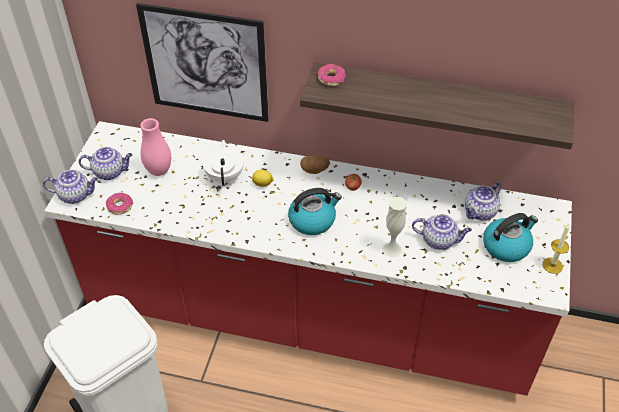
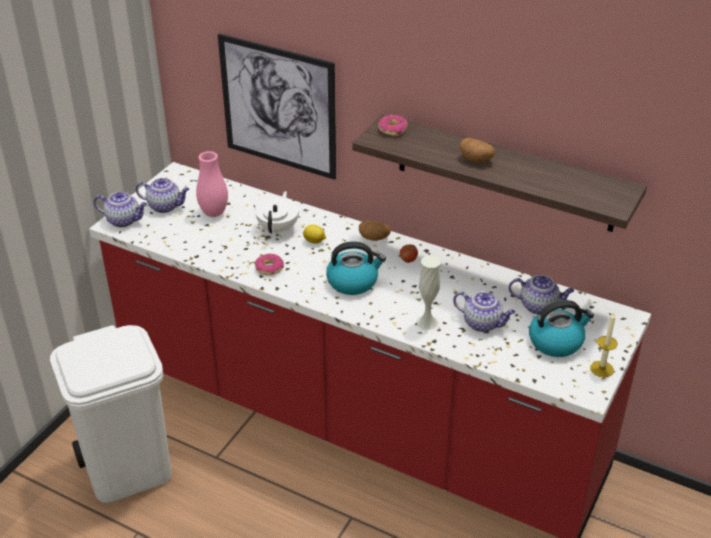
camera: 15 degrees right, 10 degrees down
(120, 206) = (162, 237): donut -> donut (269, 268)
(419, 99) = (476, 160): none -> potato
(480, 213) = (539, 306): teapot -> teapot turned 135 degrees counterclockwise

